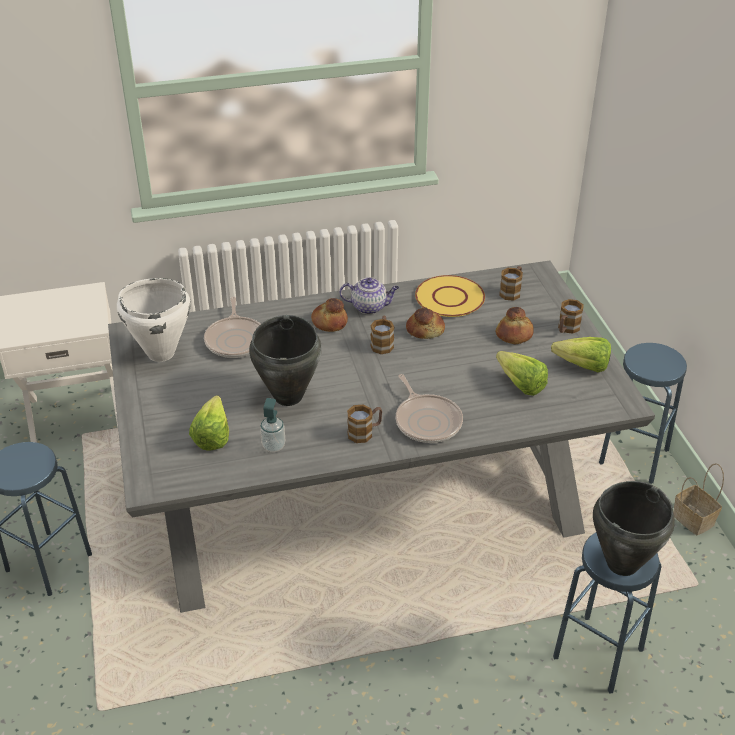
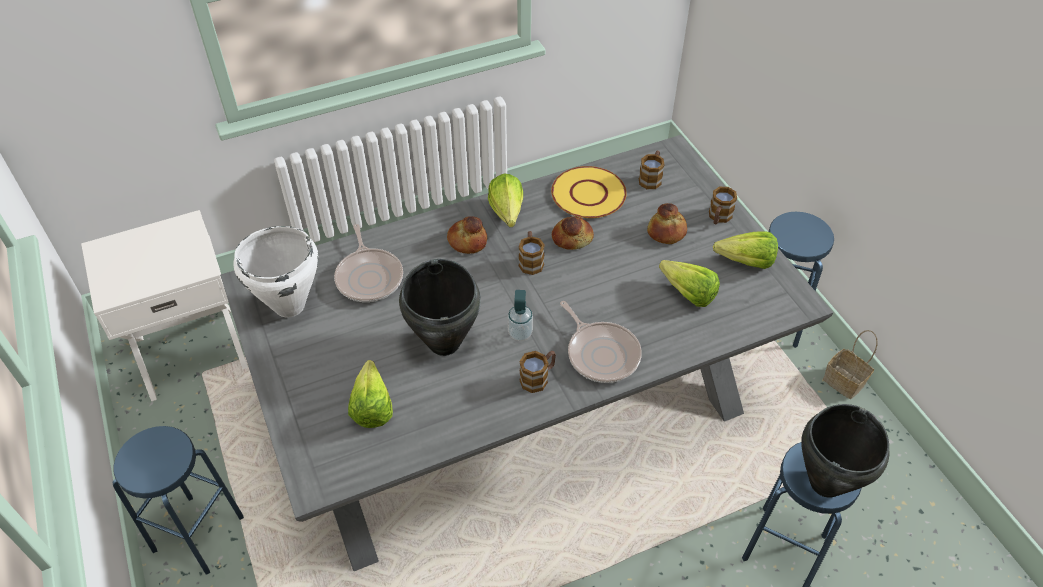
camera: 10 degrees left, 10 degrees up
(273, 446) = (443, 410): soap dispenser -> soap dispenser (520, 333)
(370, 307) = (506, 216): teapot -> lettuce

